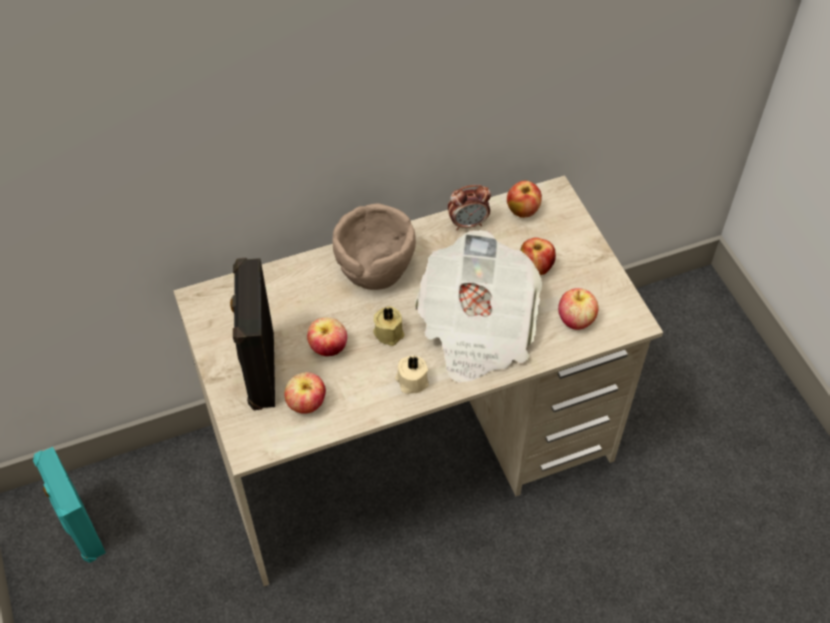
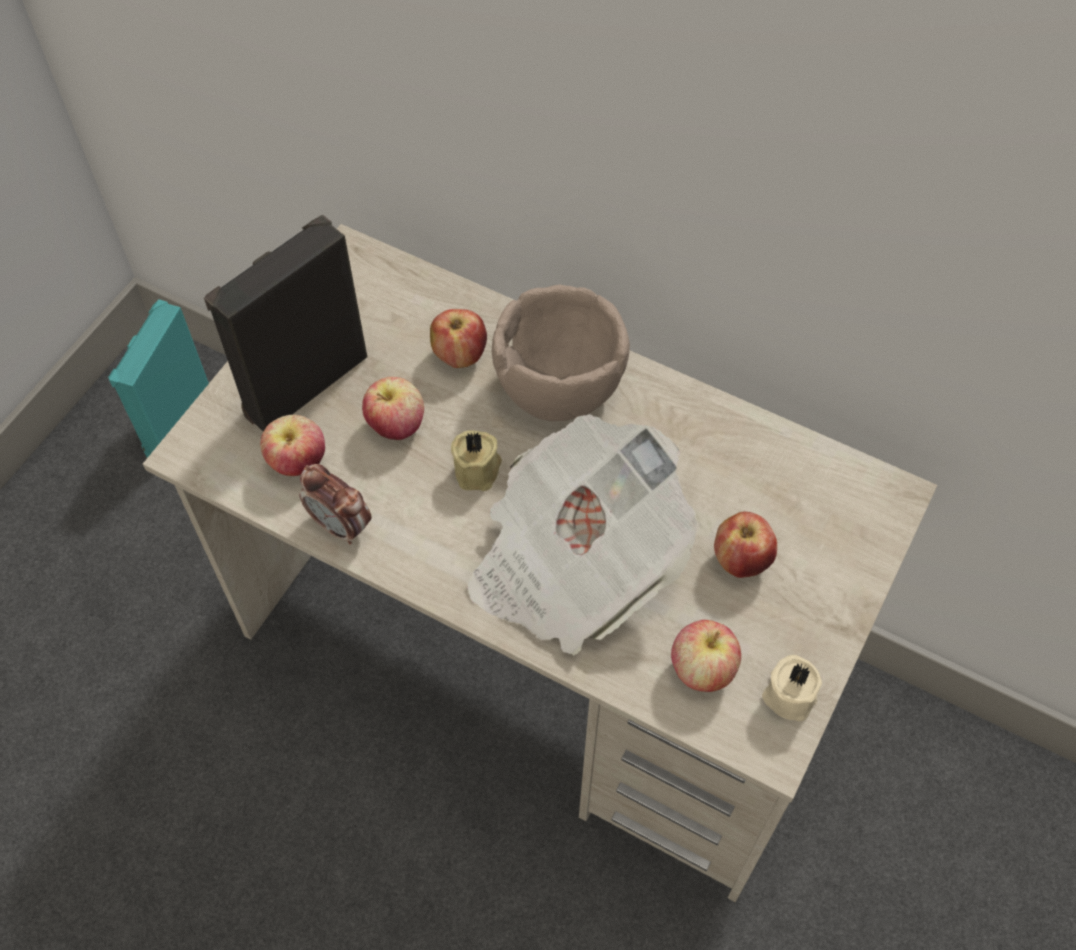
camera: 50 degrees right, 5 degrees up
(411, 381) = (427, 547): beige candle -> beige candle (789, 694)
(468, 223) = (733, 433): alarm clock -> alarm clock (341, 526)
(522, 211) = (820, 479): apple -> apple (460, 355)

